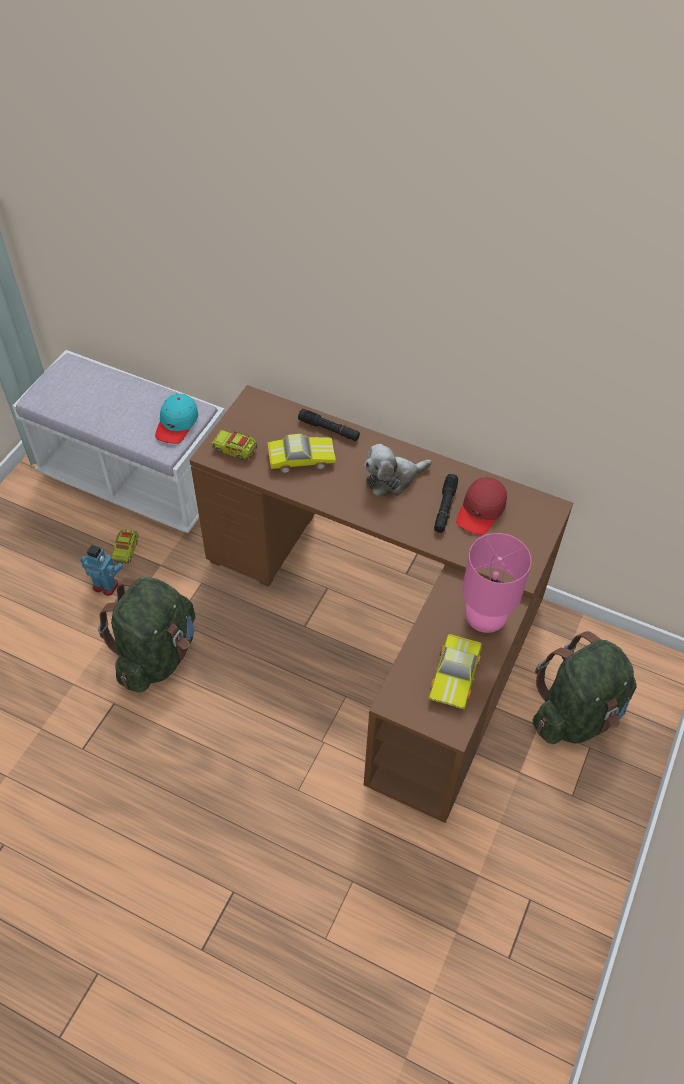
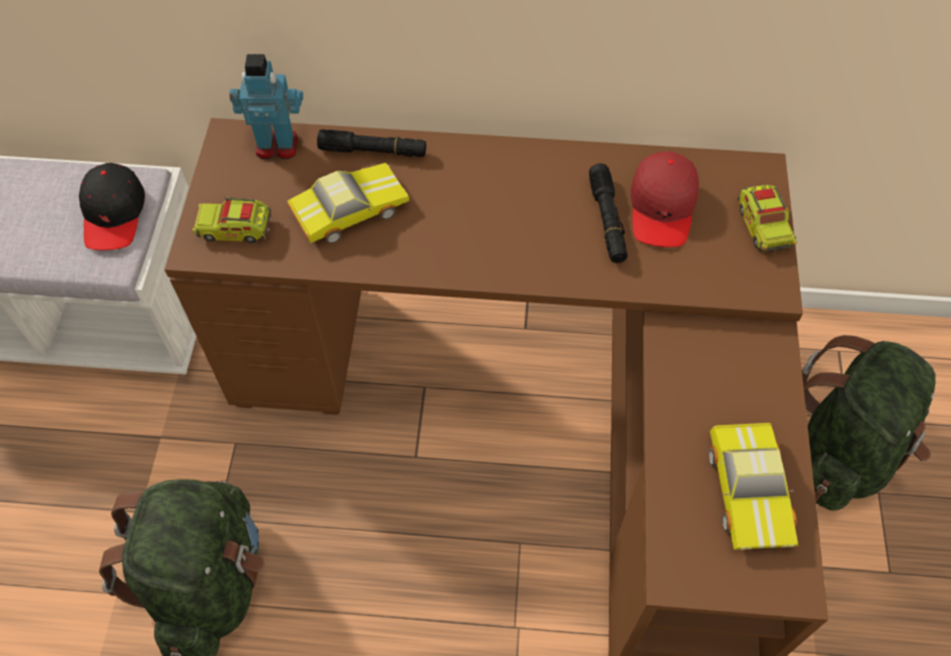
camera: 20 degrees left, 5 degrees up
(106, 585) = (85, 499): toy robot -> toy robot (277, 145)
(125, 550) = (96, 432): toy truck -> toy truck (762, 226)
(177, 424) = (114, 214): turquoise cap -> black cap
(393, 479) = (508, 200): plush toy -> none
(485, 619) = (748, 379): pink table lamp -> none

